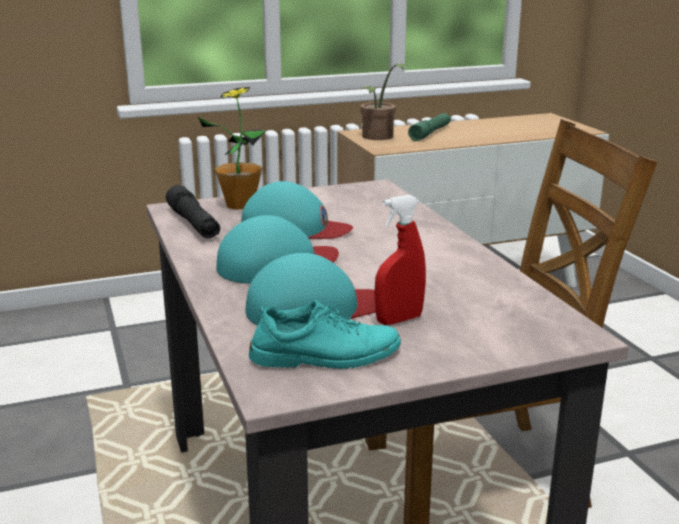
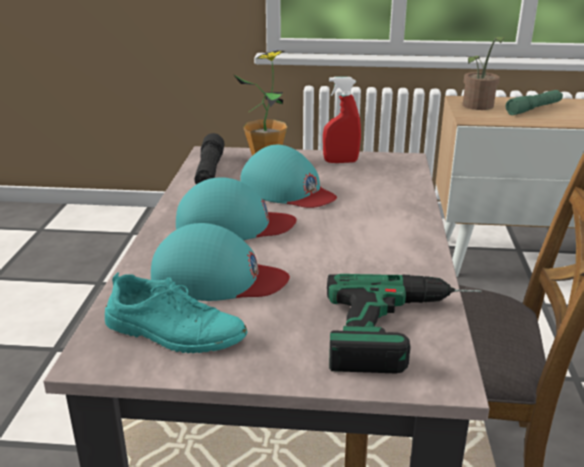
camera: 25 degrees right, 5 degrees up
(399, 320) = (279, 310): red spray bottle -> red spray bottle (340, 161)
(518, 310) = (407, 330): none -> power drill

